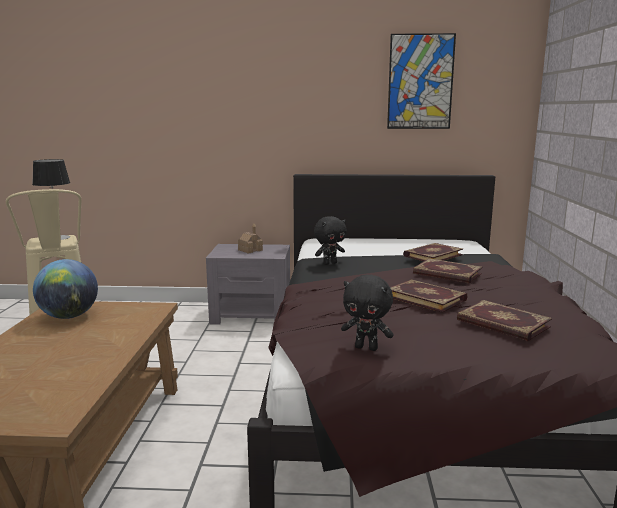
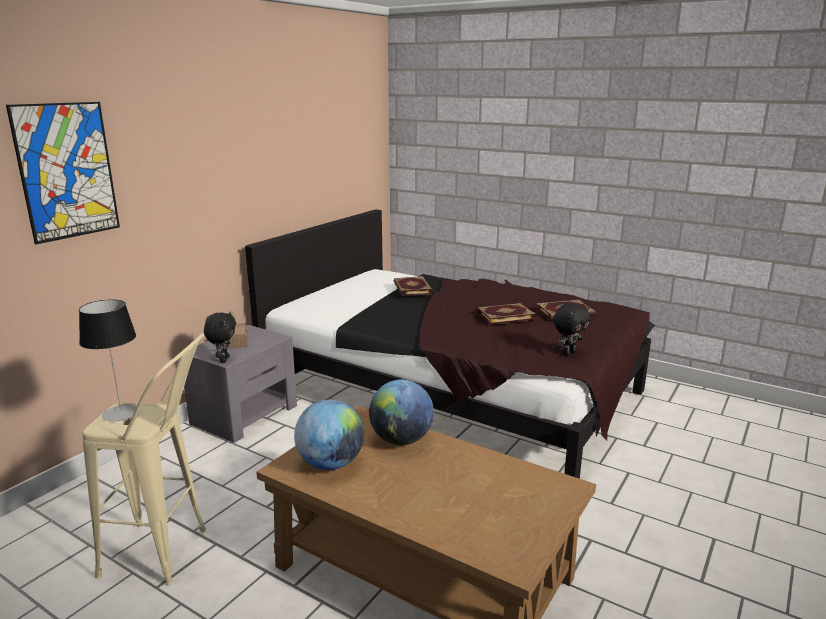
camera: 60 degrees left, 5 degrees up
(121, 329) = (401, 440): none -> globe
(330, 263) = (372, 321): black plush toy -> black plush toy (223, 360)
(420, 82) = (324, 133): picture -> picture (67, 171)
(447, 274) = (463, 297): book -> none

